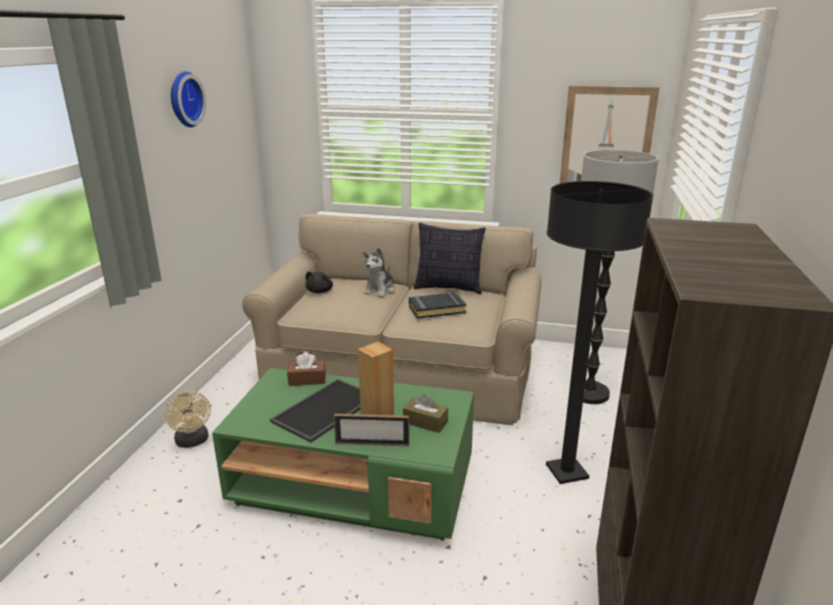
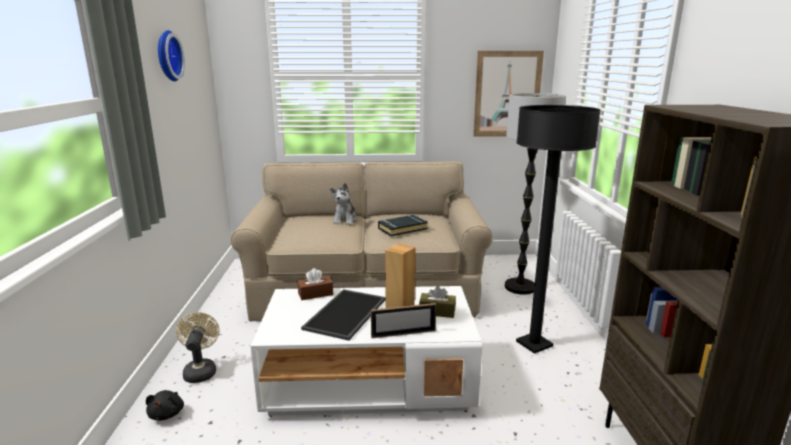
camera: 15 degrees left, 5 degrees down
(193, 442) = (200, 370): beige fan -> beige fan turned 150 degrees counterclockwise
(320, 291) = (294, 225): black plush toy -> black plush toy (167, 413)
(354, 485) = (370, 381): green coffee table -> white coffee table
(448, 288) = (400, 214): pillow -> none

